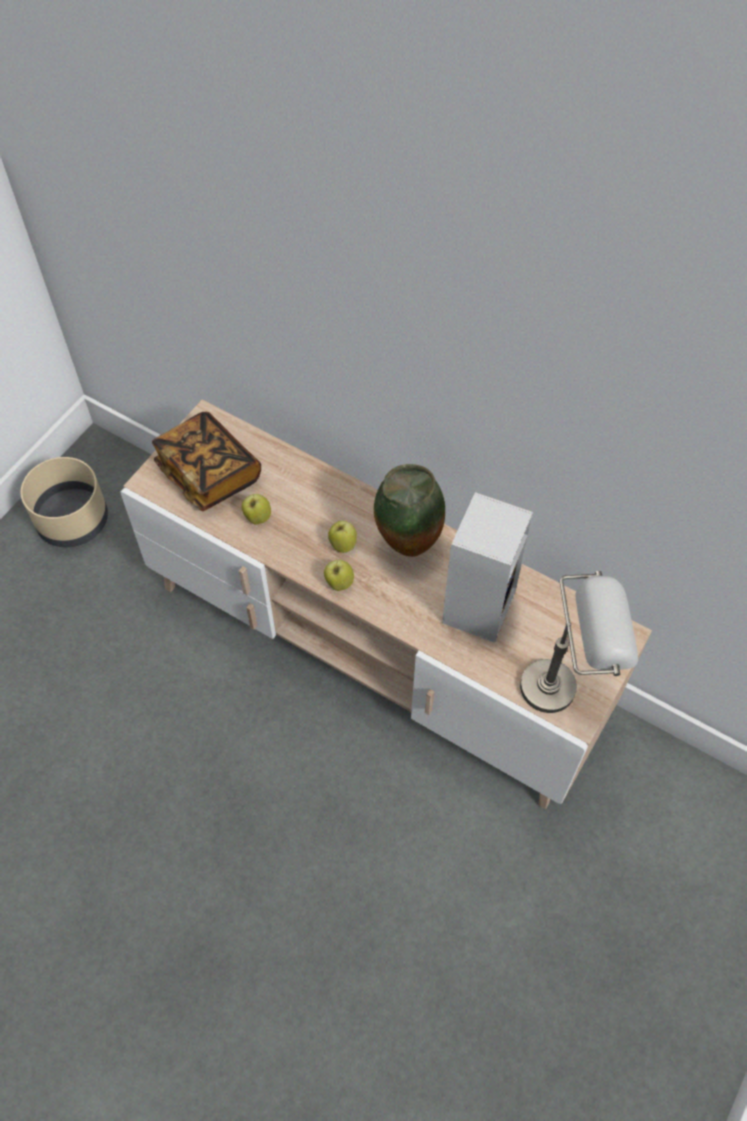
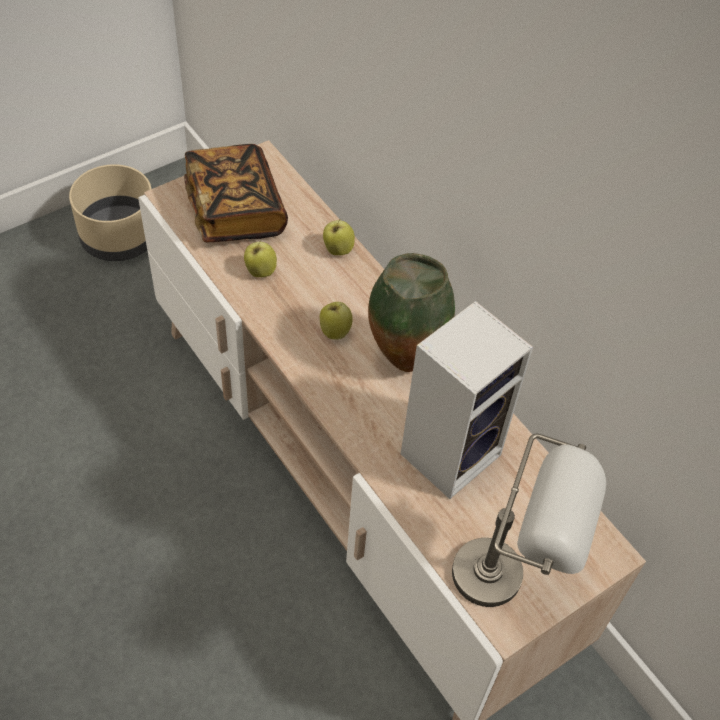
camera: 20 degrees right, 5 degrees down
(339, 583) = (309, 368): apple -> apple (337, 249)

